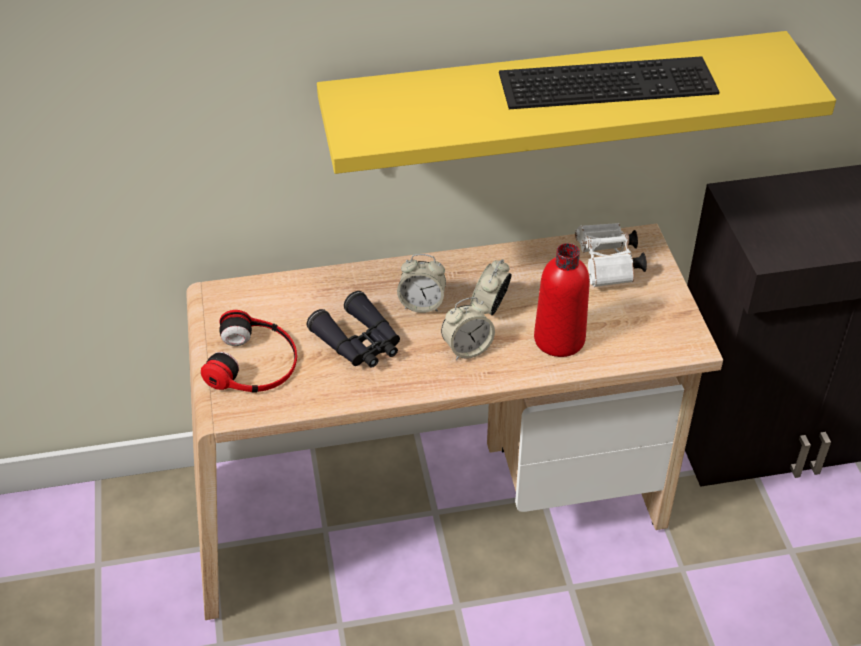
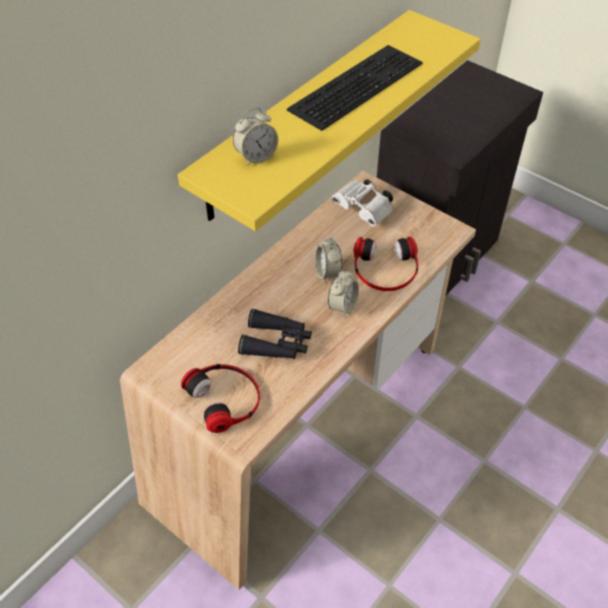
camera: 40 degrees left, 5 degrees up
(422, 304) = (287, 295): alarm clock -> alarm clock (256, 157)
(559, 339) = (385, 269): red bottle -> headphones

